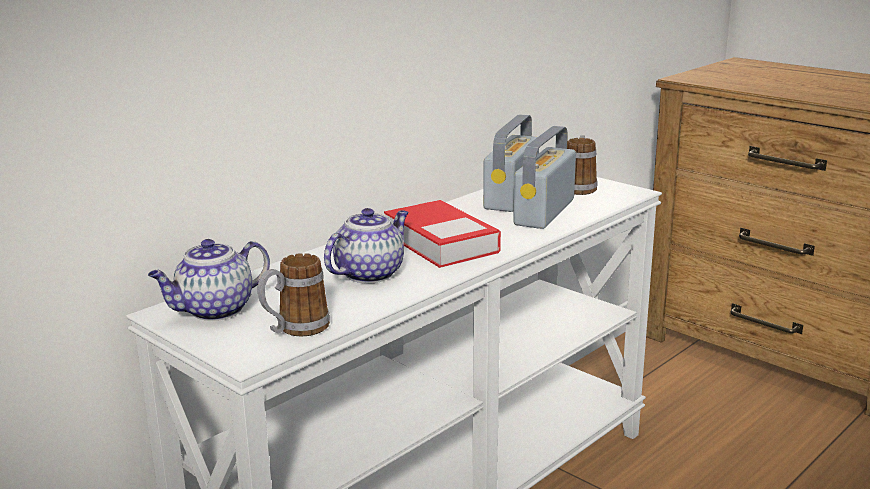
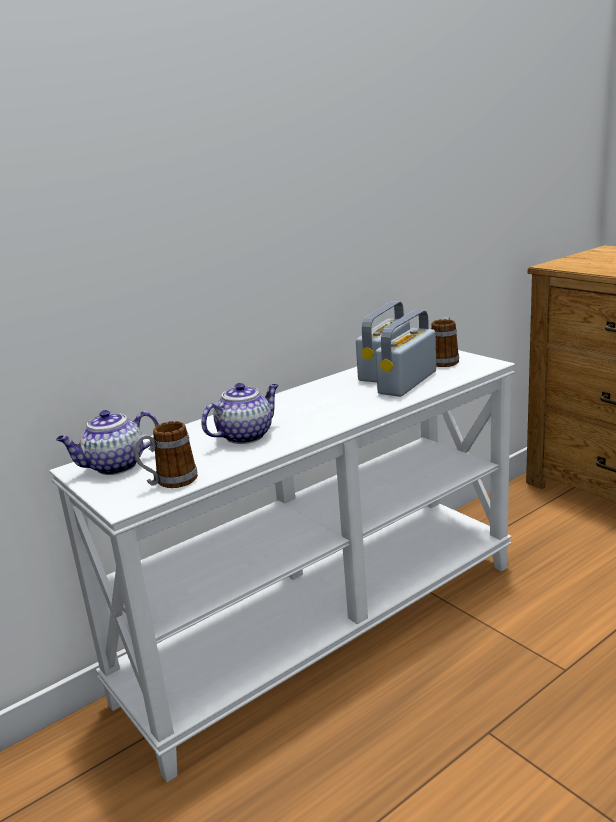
camera: 10 degrees right, 0 degrees up
(440, 243) = (312, 409): book -> none

